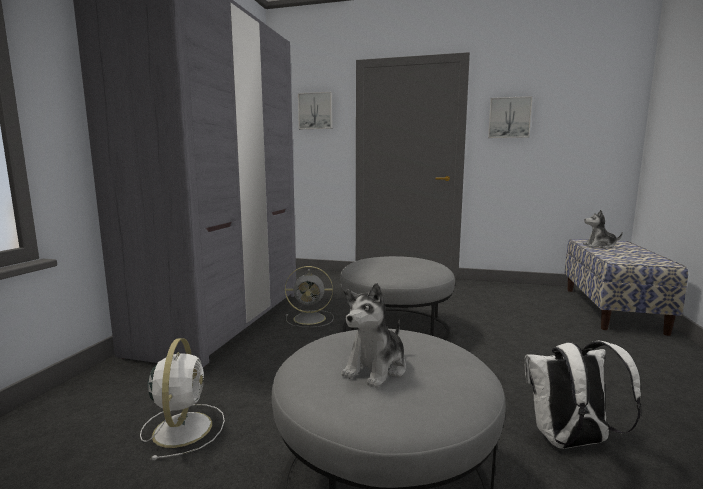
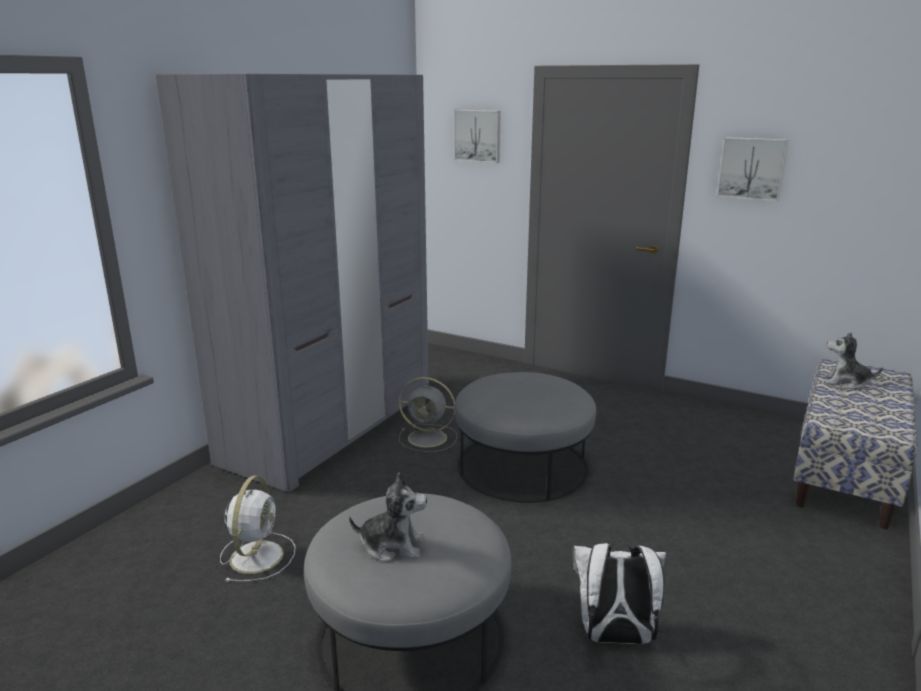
camera: 15 degrees right, 10 degrees up
(376, 369) = (392, 546): plush toy -> plush toy turned 135 degrees counterclockwise

